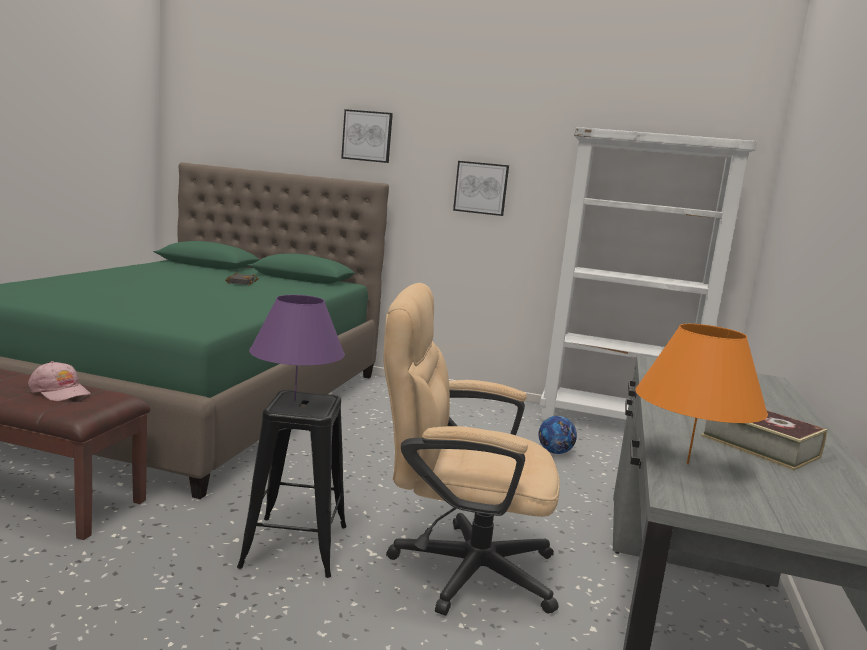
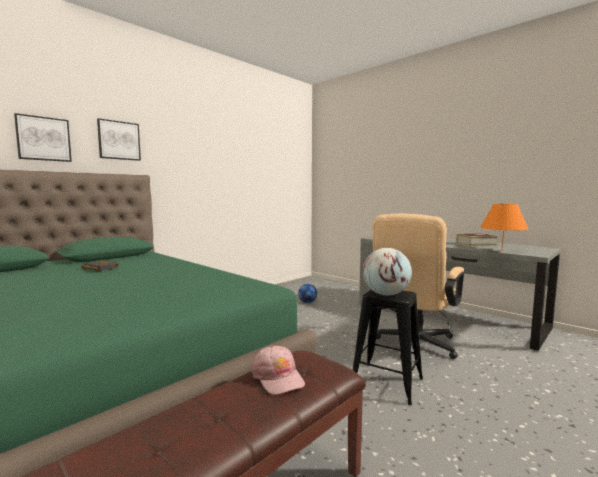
camera: 60 degrees left, 5 degrees down
(60, 391) = (278, 377): pink cap -> pink cap turned 90 degrees clockwise
(294, 400) = (386, 294): purple table lamp -> globe
(481, 188) = (203, 175): picture -> picture (43, 139)
(616, 426) = (288, 286): white bookcase -> none

